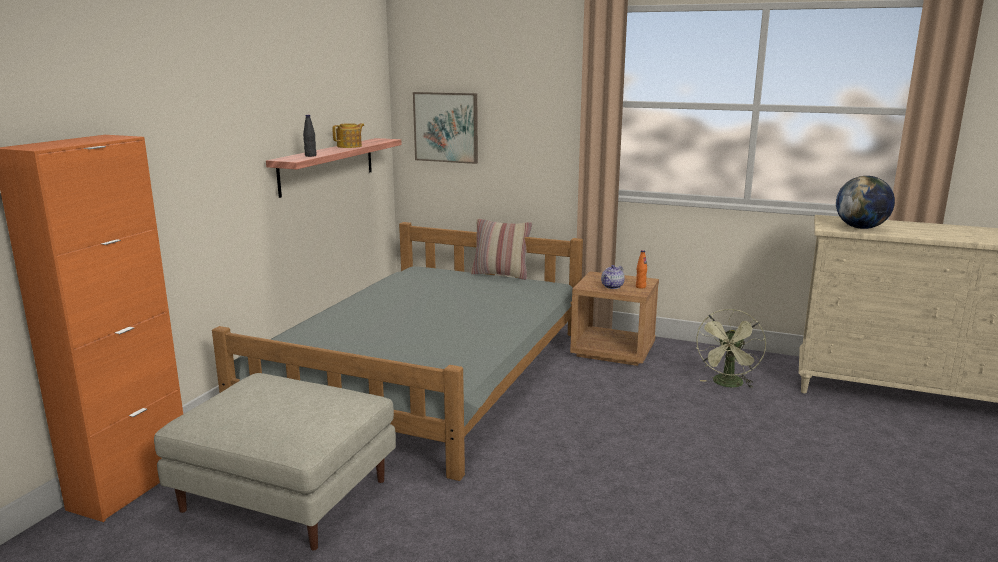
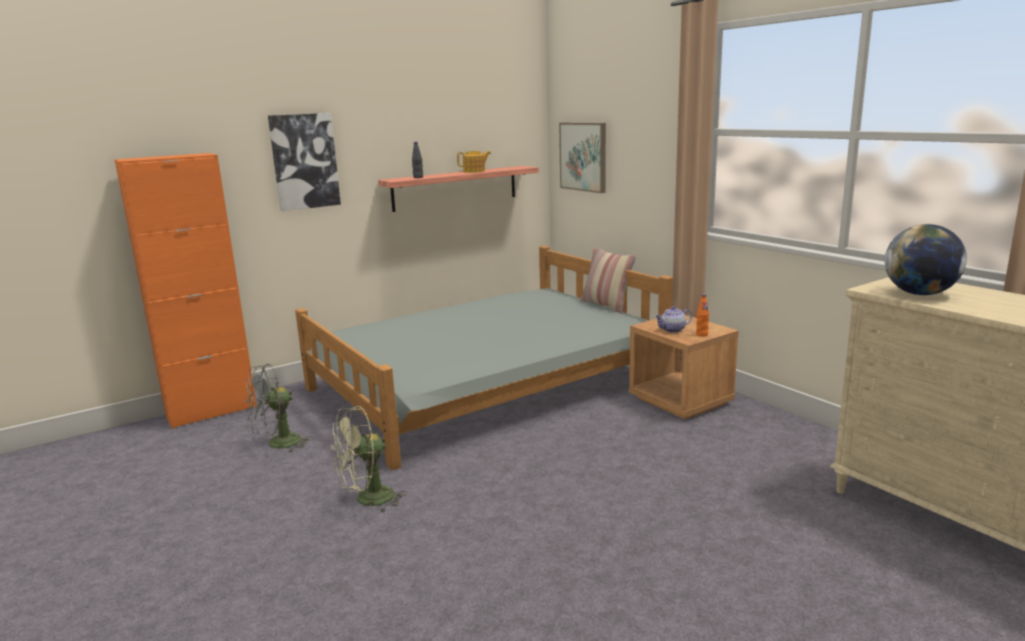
camera: 35 degrees right, 0 degrees up
(199, 141) = (304, 161): none -> picture
(288, 495) = (278, 444): beige ottoman -> grey fan
(728, 385) = (756, 461): green fan -> green fan (367, 500)

